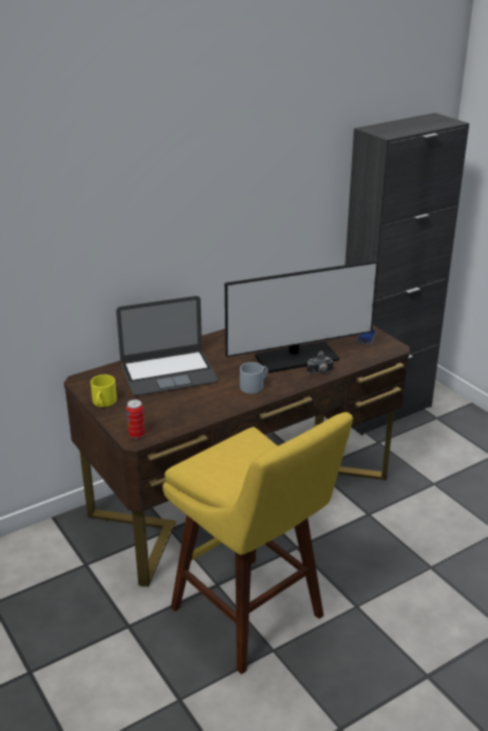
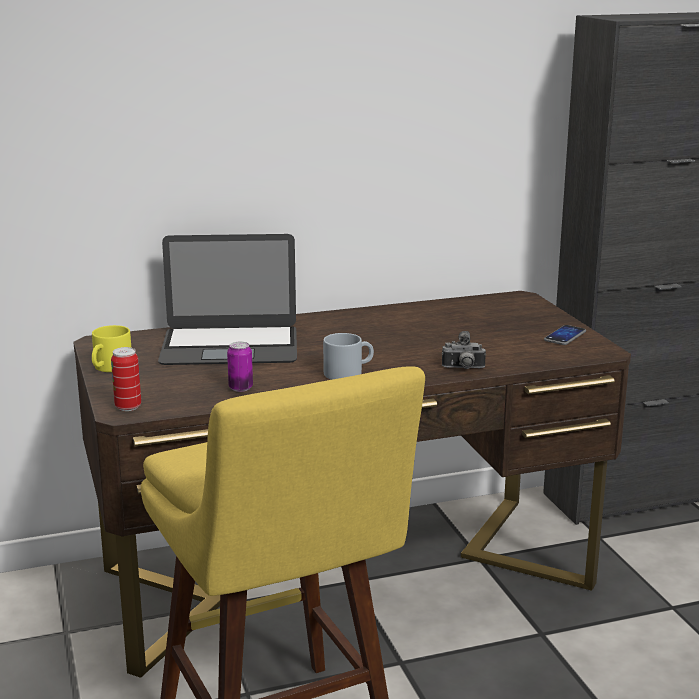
camera: 15 degrees right, 10 degrees down
(196, 408) = (240, 388): none -> can
(296, 358) = (437, 349): monitor -> none

